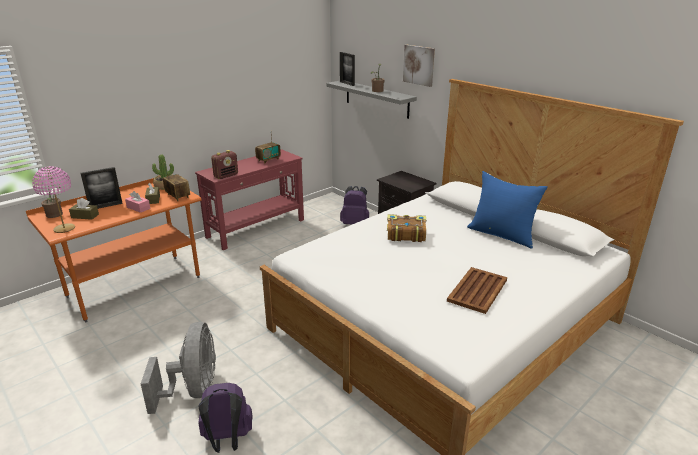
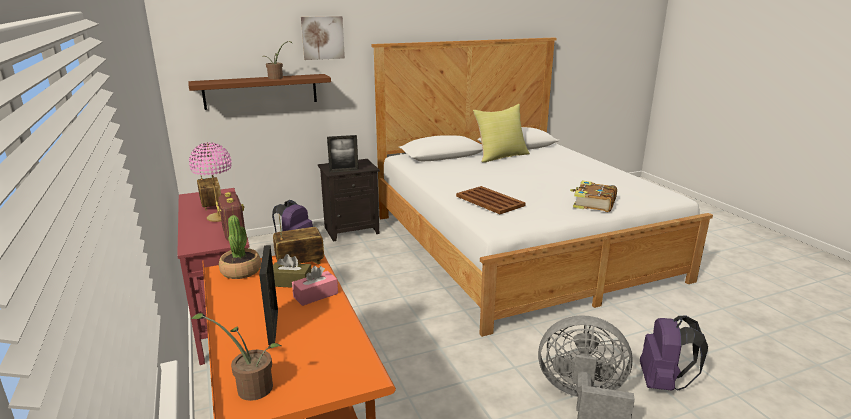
camera: 70 degrees left, 5 degrees down
(64, 229) = (346, 369): pink table lamp -> pink table lamp (218, 218)
(85, 216) = (302, 348): brown tissue box -> none
(347, 83) = (215, 81): picture frame -> picture frame (344, 171)
(376, 99) = (261, 91): grey shelf -> brown shelf
(405, 234) = (482, 181): book -> book (593, 204)
(478, 290) = (588, 177): brown tray -> brown tray (489, 200)
(502, 234) = (501, 156): blue pillow -> yellow pillow

